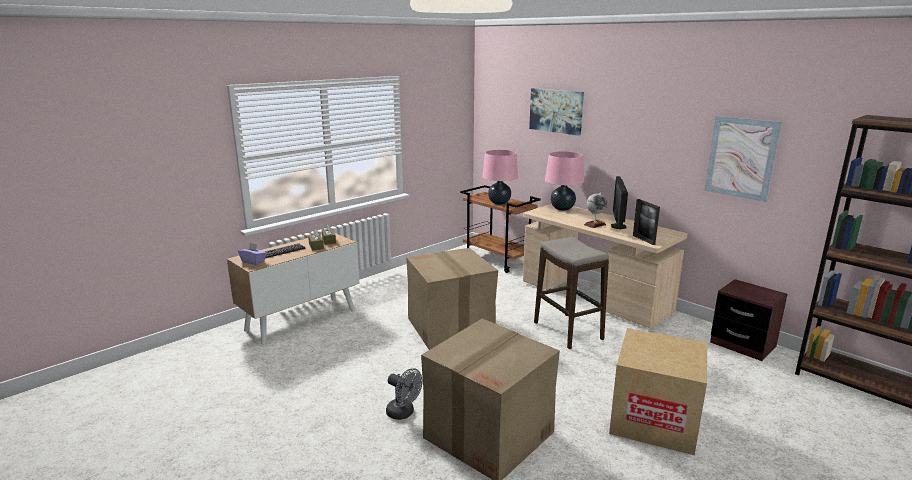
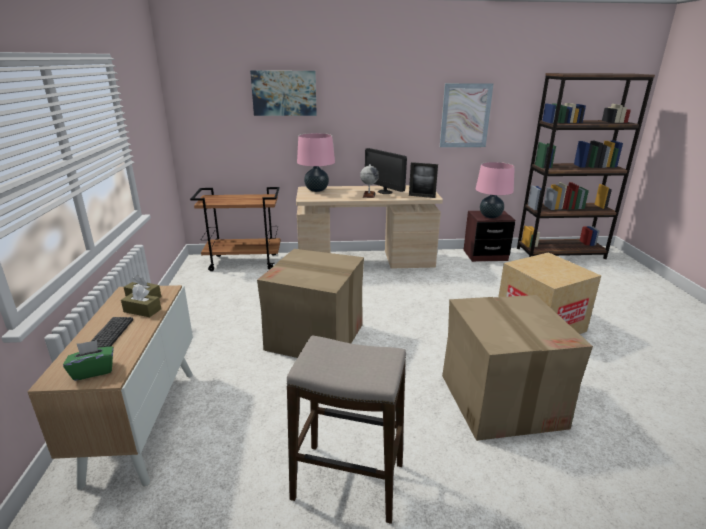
camera: 50 degrees left, 5 degrees up
(253, 261) = (93, 371): purple tissue box -> green tissue box
(404, 413) = (426, 433): grey fan -> none
(499, 203) = (242, 200): pink table lamp -> pink table lamp (490, 216)
(567, 331) = (396, 294): stool -> stool (348, 482)

